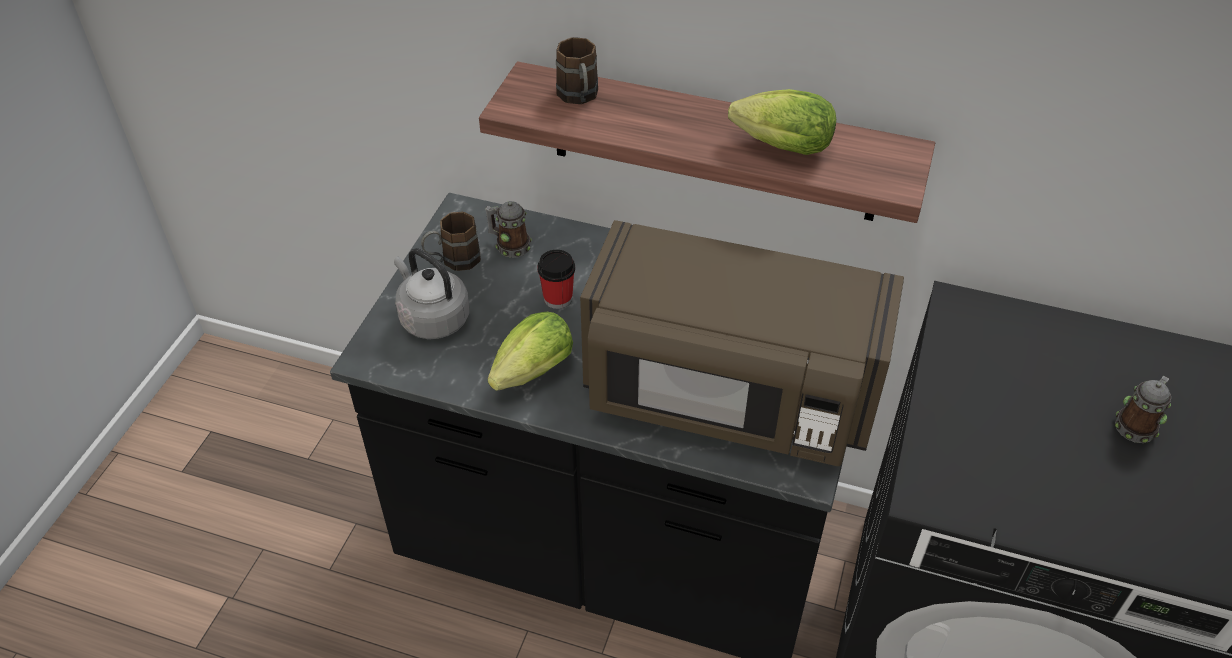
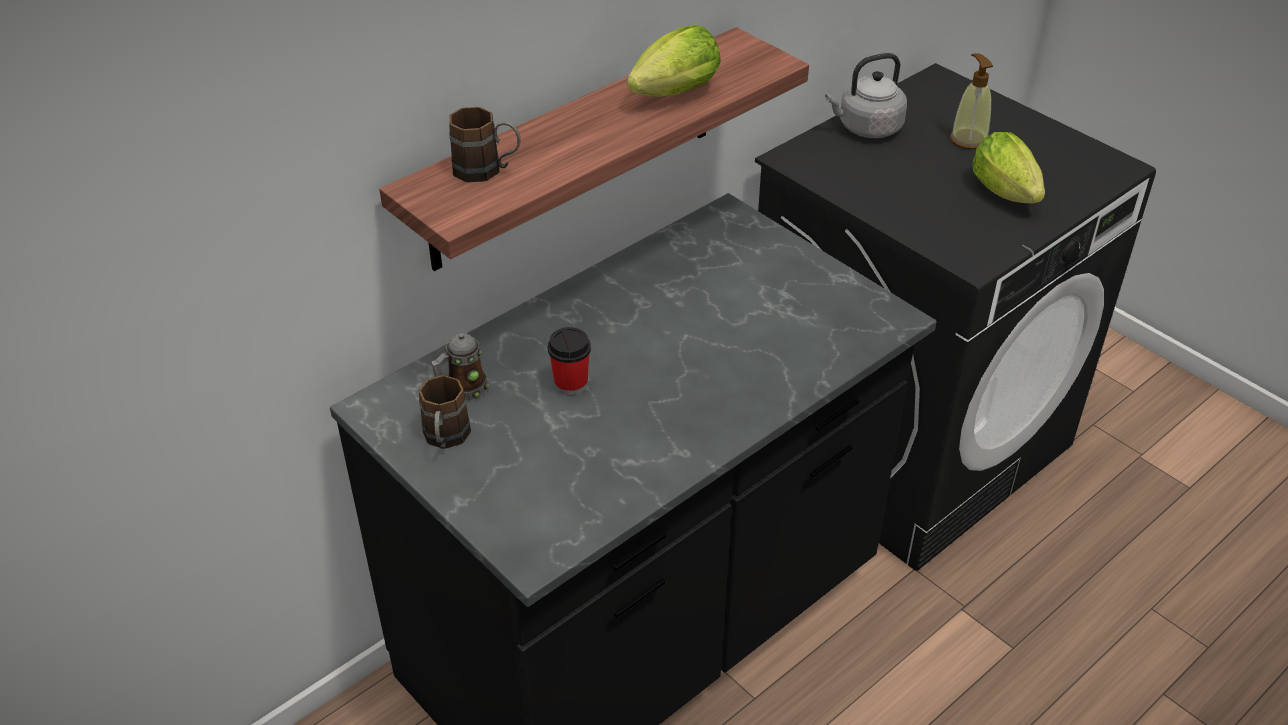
camera: 60 degrees left, 5 degrees down
(432, 318) = (518, 485): grey kettle -> grey kettle (866, 128)
(529, 375) = (658, 442): lettuce -> lettuce (1008, 195)
(728, 395) = (781, 326): brown microwave -> none
(1137, 424) = (968, 139): mug -> soap dispenser

